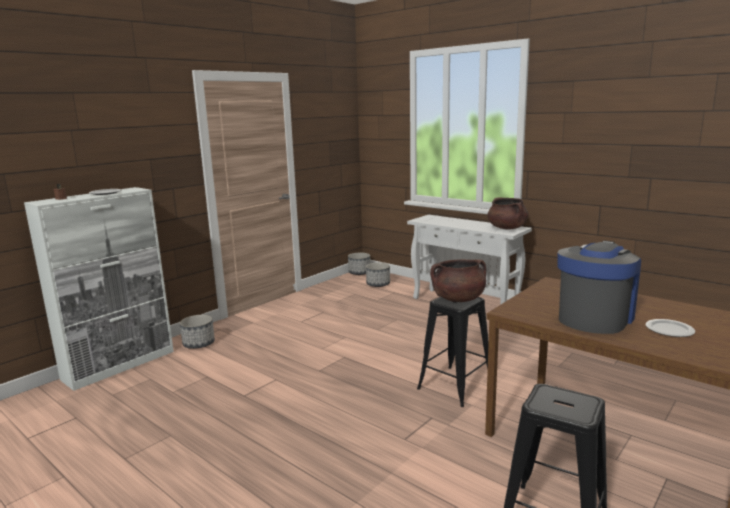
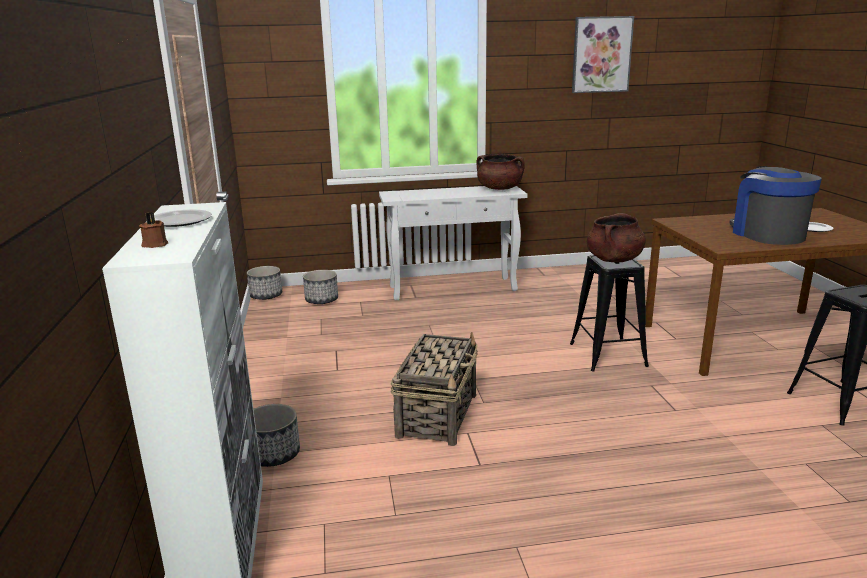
camera: 50 degrees left, 5 degrees up
(286, 364) = (438, 414): none -> basket
(641, 113) = (601, 55): none -> picture

